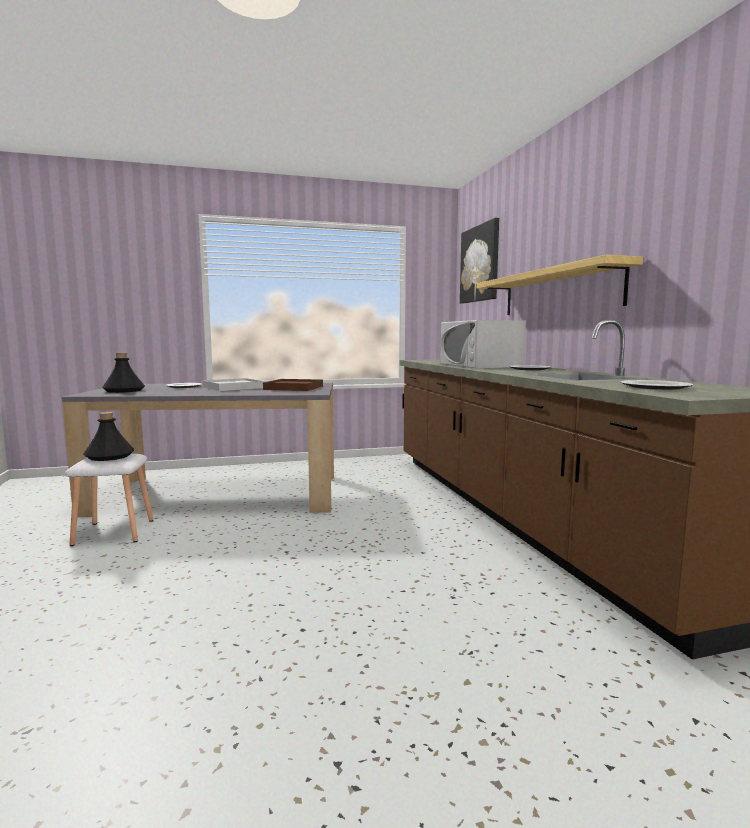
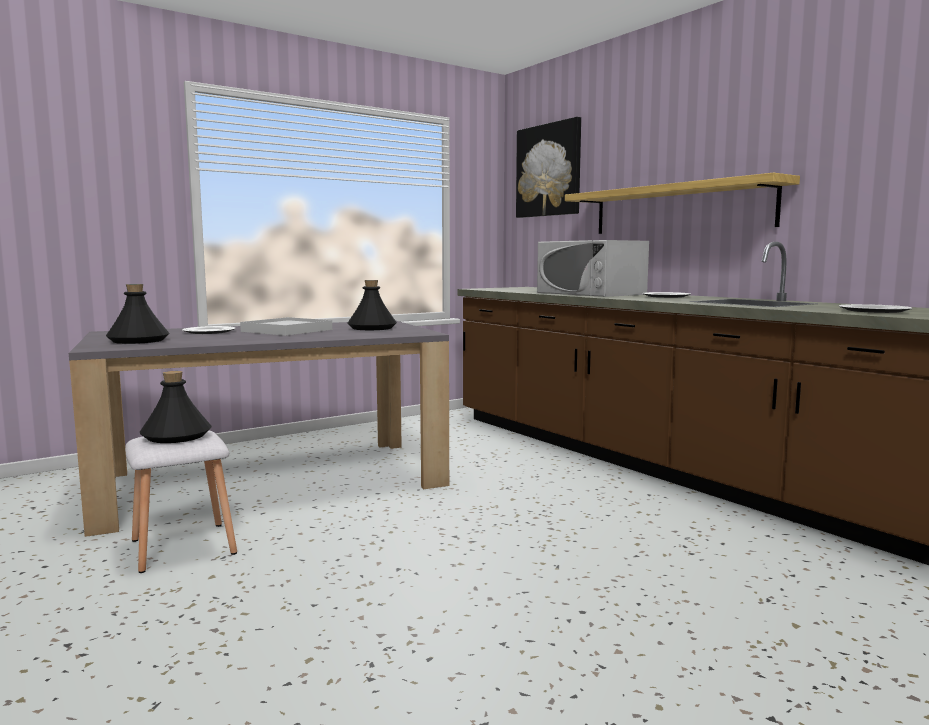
camera: 20 degrees left, 0 degrees up
(294, 388) = (372, 328): brown tray -> black bottle

